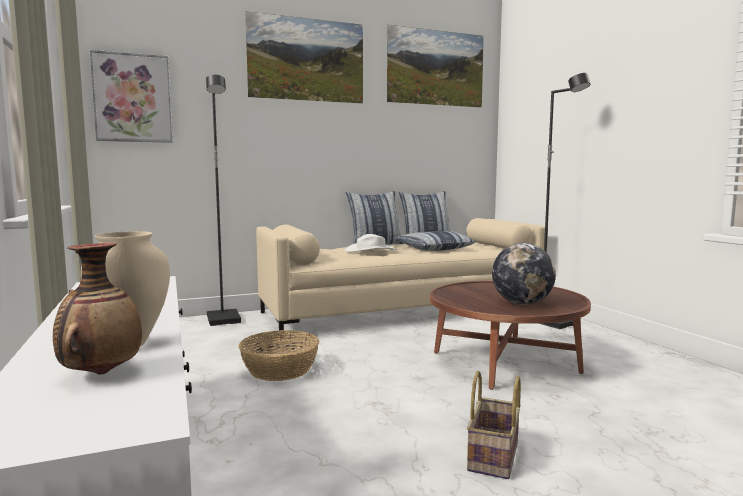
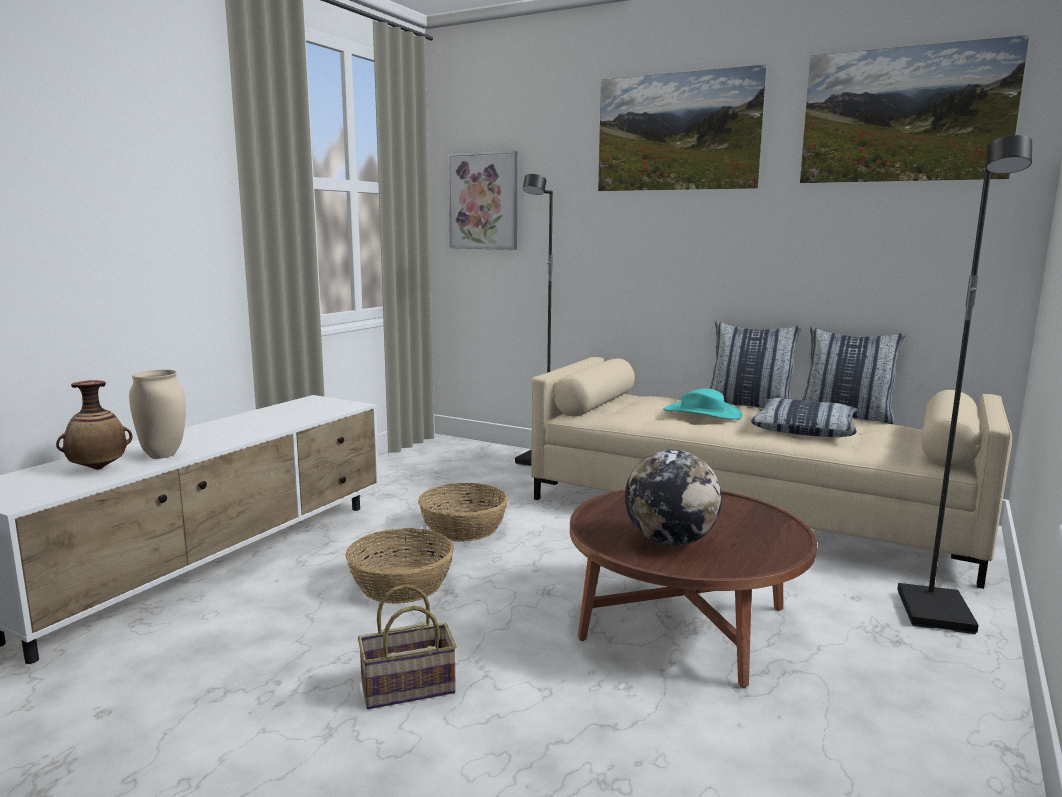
camera: 50 degrees right, 5 degrees up
(332, 414) = (402, 584): none -> basket
(371, 250) = (702, 413): white hat -> turquoise hat

